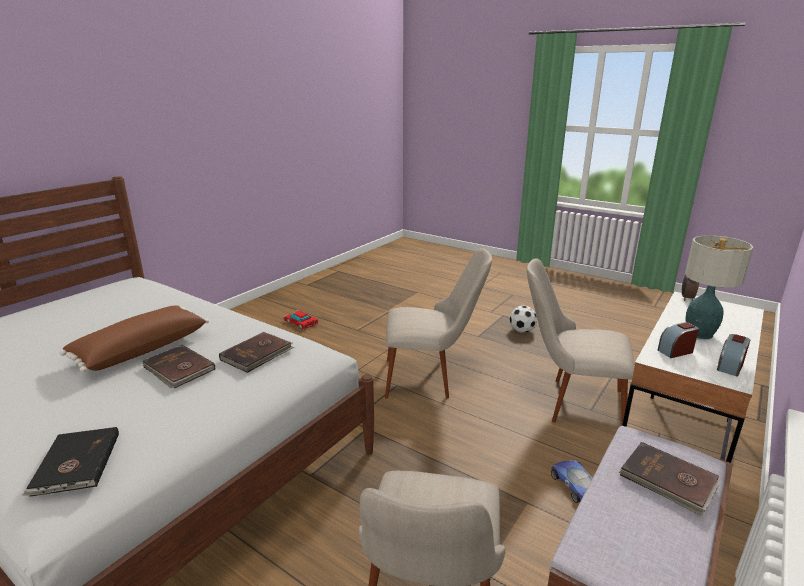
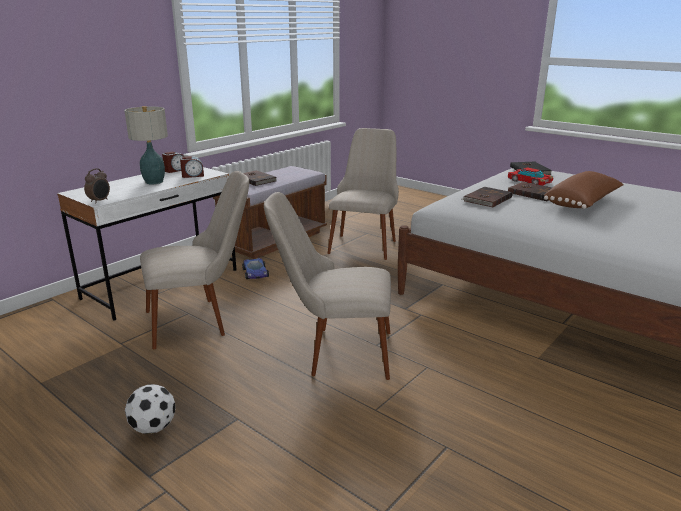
camera: 175 degrees left, 0 degrees up
(300, 323) = (567, 475): toy car -> toy car (529, 181)
(570, 402) = (201, 319): beige chair -> beige chair turned 45 degrees counterclockwise

